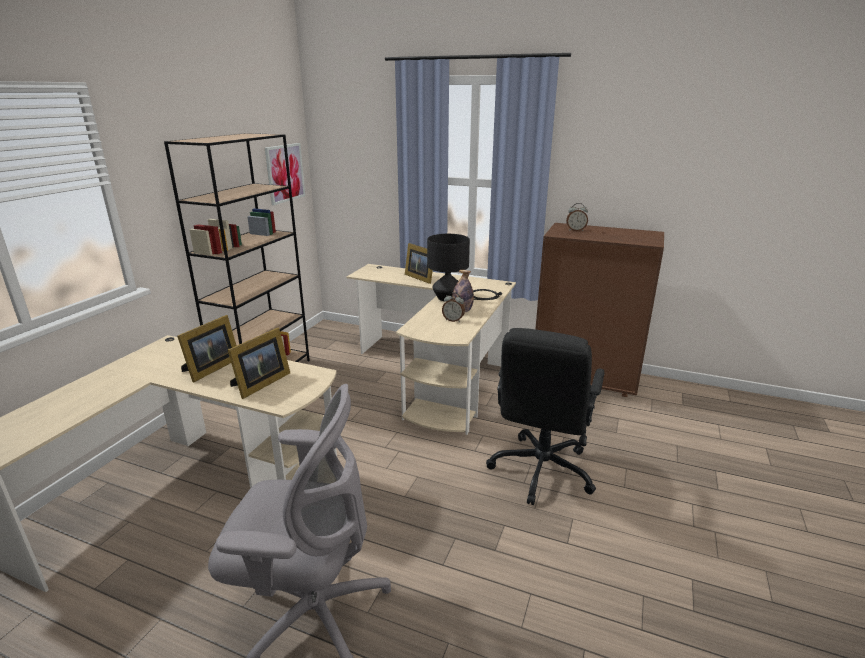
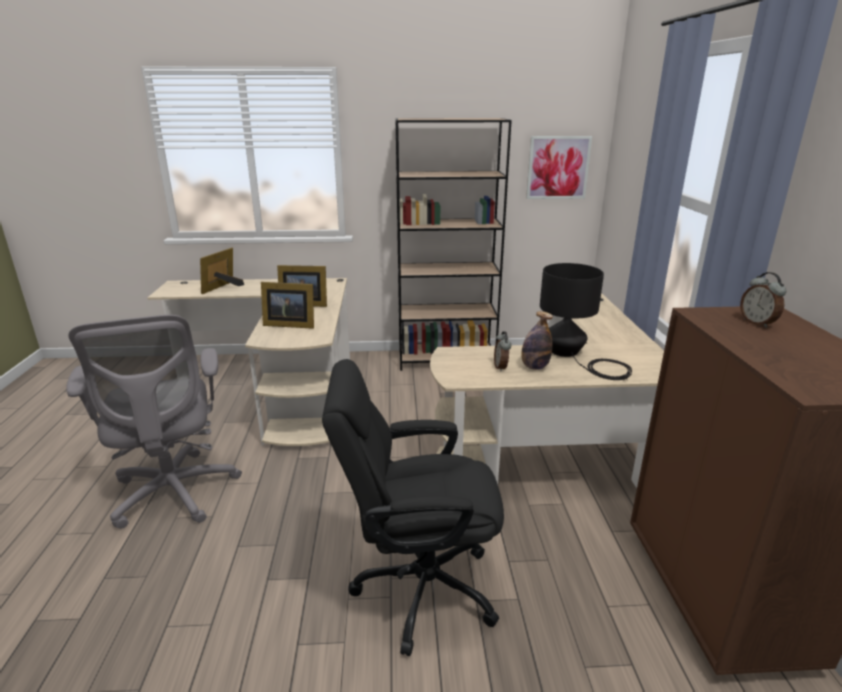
camera: 65 degrees right, 0 degrees up
(420, 277) = (604, 324): picture frame -> picture frame (223, 288)

